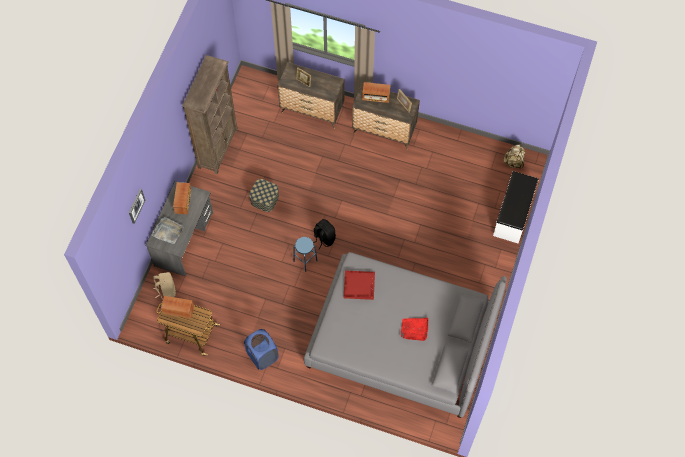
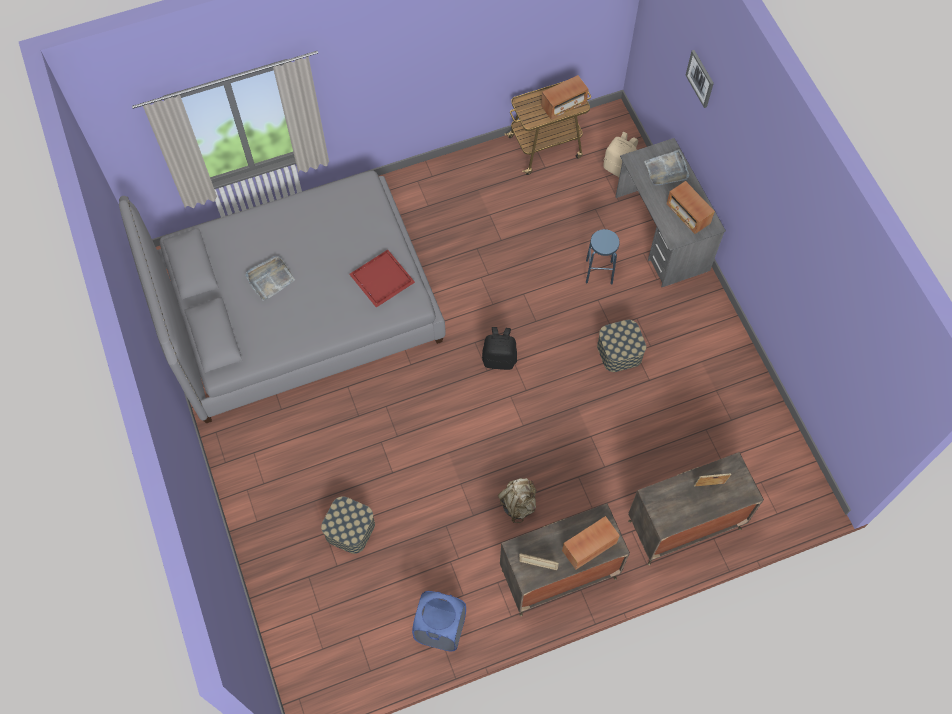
camera: 140 degrees right, 0 degrees up
(218, 147) = (744, 371): brown bookcase -> none
(262, 356) = (445, 181): blue laundry basket -> blue laundry basket (440, 629)
(305, 261) = (496, 315): blue stool -> blue stool (599, 272)
(414, 329) = (270, 279): red tray -> grey tray
(460, 214) = (350, 529): none -> storage box
(514, 162) = (333, 675): beige backpack -> beige backpack (518, 504)
(514, 214) = (274, 588): white bench -> none

